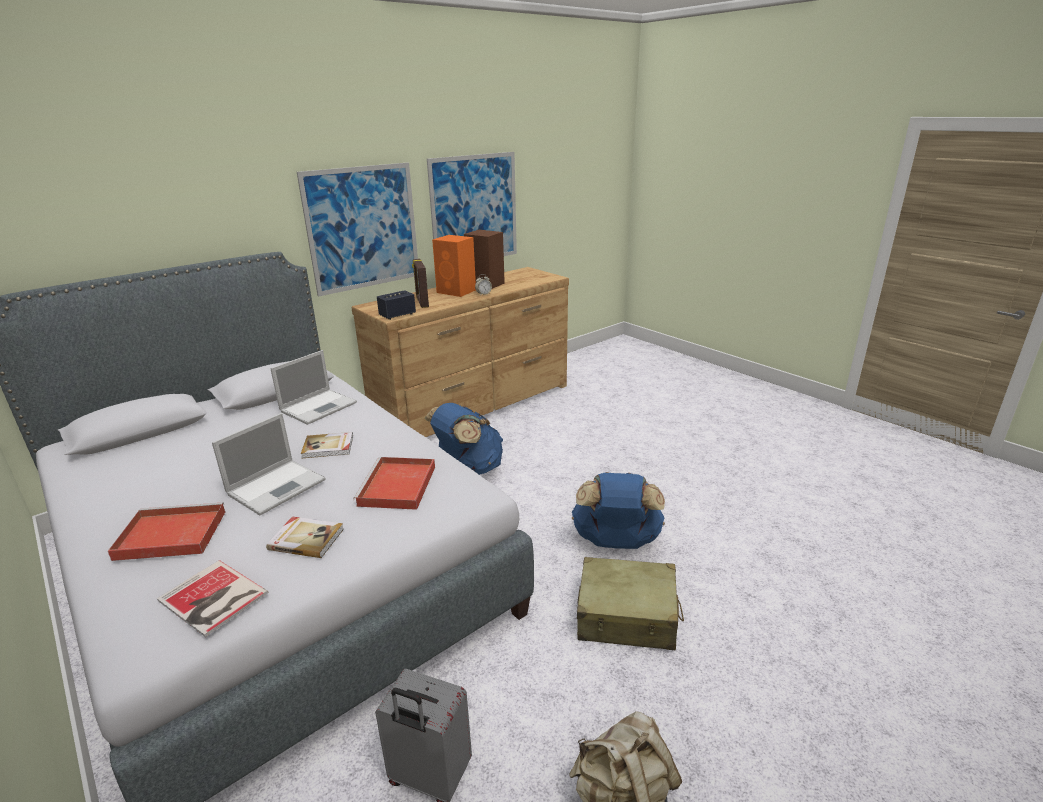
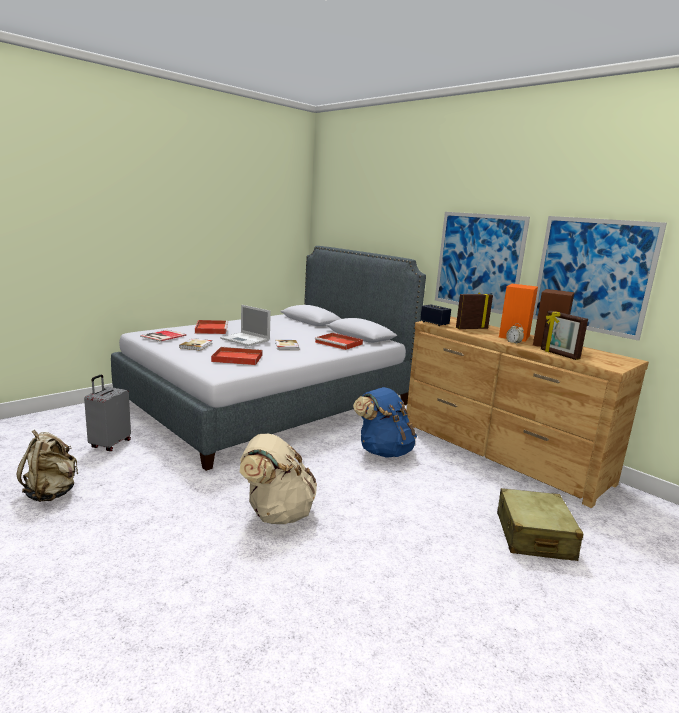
camera: 85 degrees right, 10 degrees down
(319, 406) = (339, 343): laptop -> red tray
(521, 285) = (559, 354): none -> picture frame
(616, 542) = (277, 513): blue backpack -> beige backpack
(627, 616) = (188, 509): beige suitcase -> beige suitcase (534, 536)

